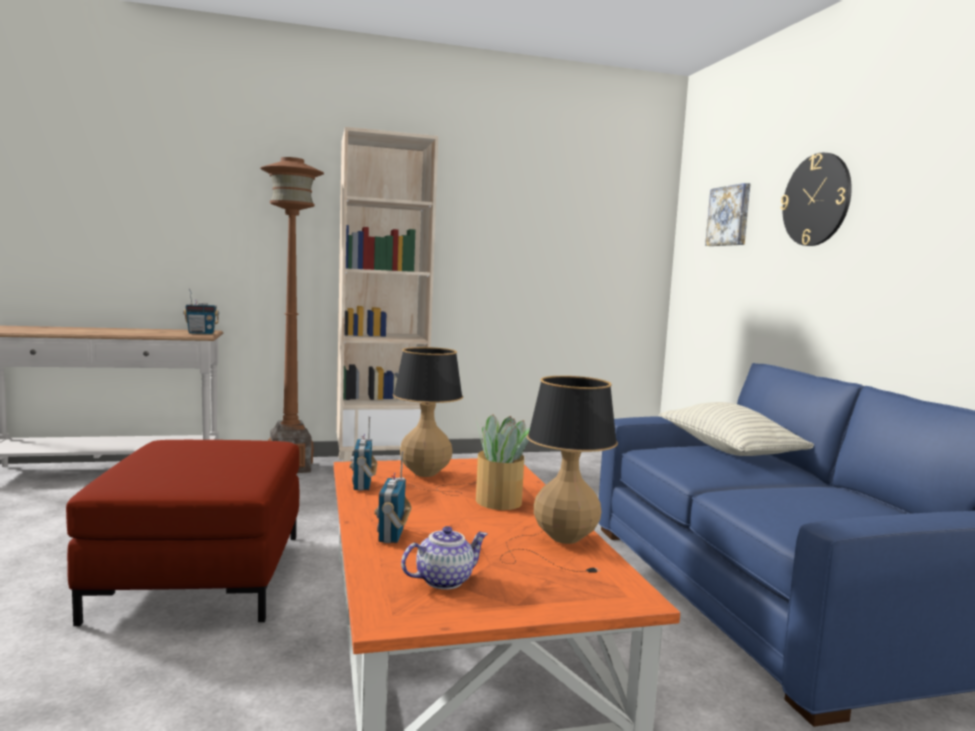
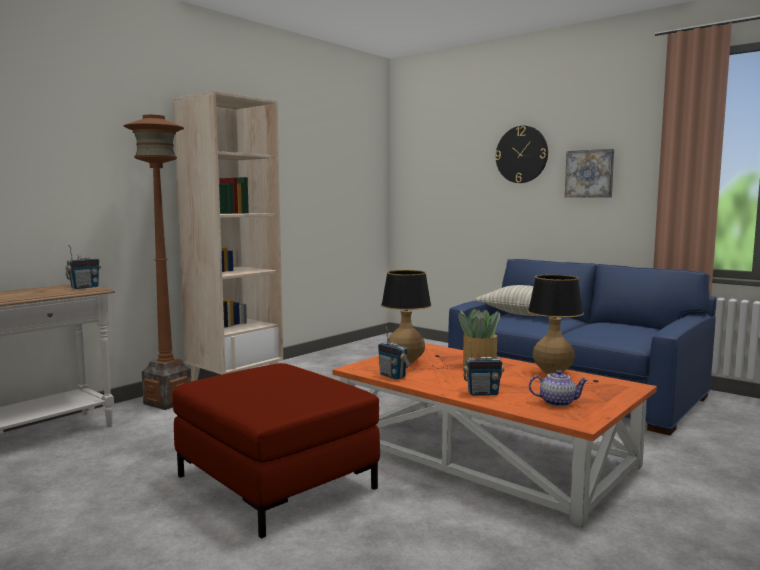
camera: 35 degrees left, 0 degrees up
(392, 535) = (483, 393): radio -> radio turned 60 degrees counterclockwise
(444, 580) = (557, 402): teapot -> teapot turned 75 degrees clockwise
(729, 216) = (446, 162): picture -> picture (589, 173)

